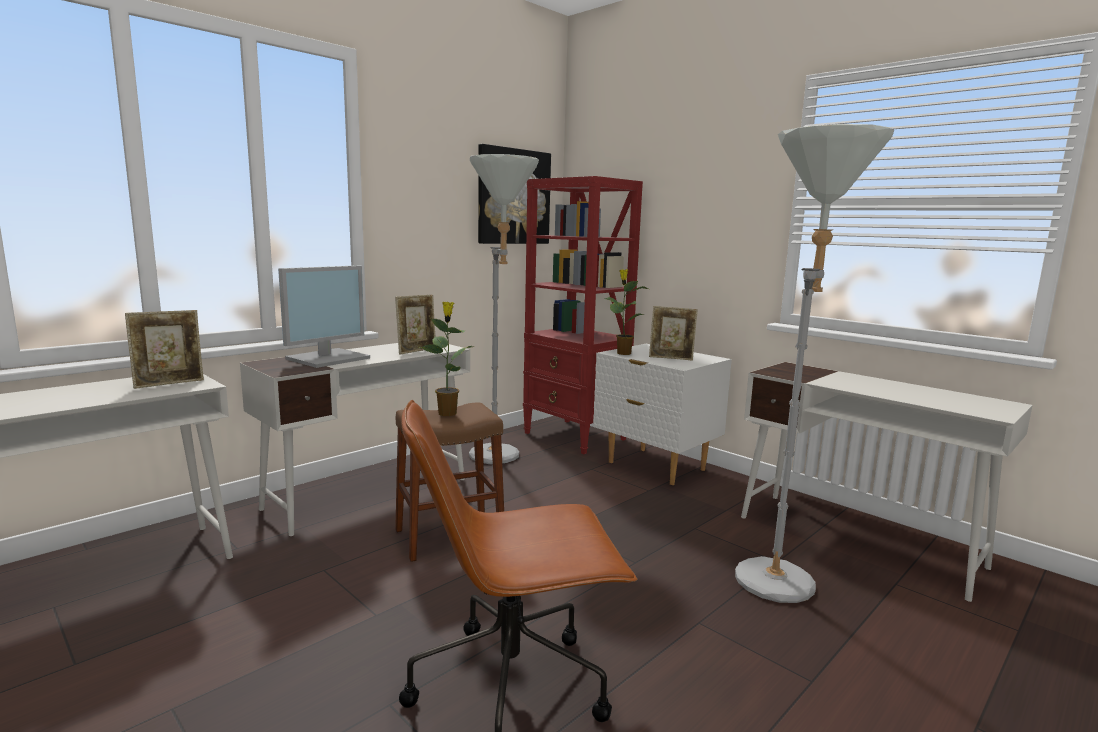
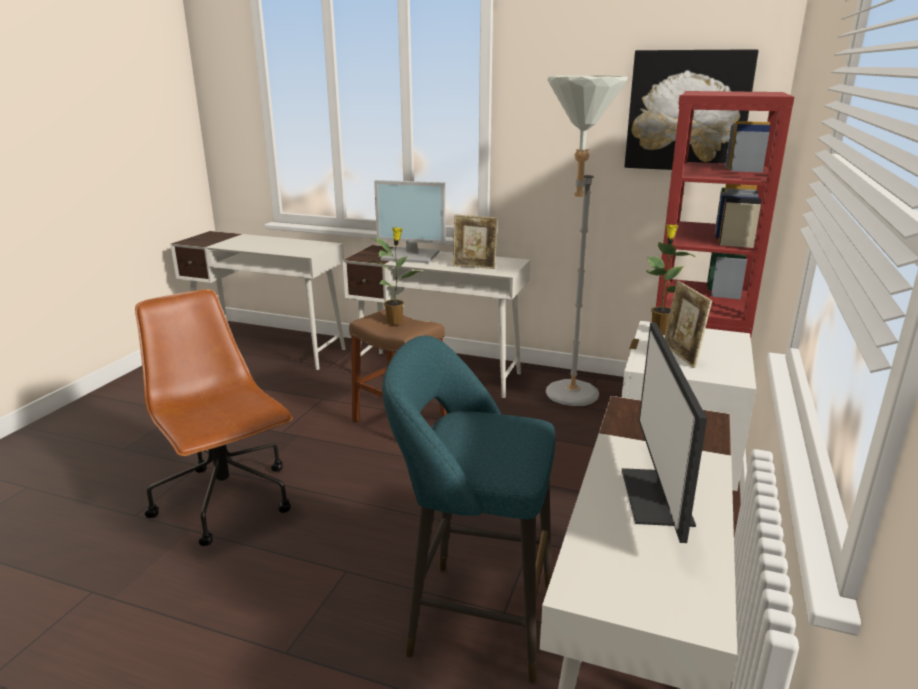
camera: 65 degrees right, 10 degrees up
(169, 383) = (303, 248): picture frame -> none
(780, 575) = (472, 617): grey floor lamp -> turquoise stool
(890, 388) = (658, 497): none -> monitor

